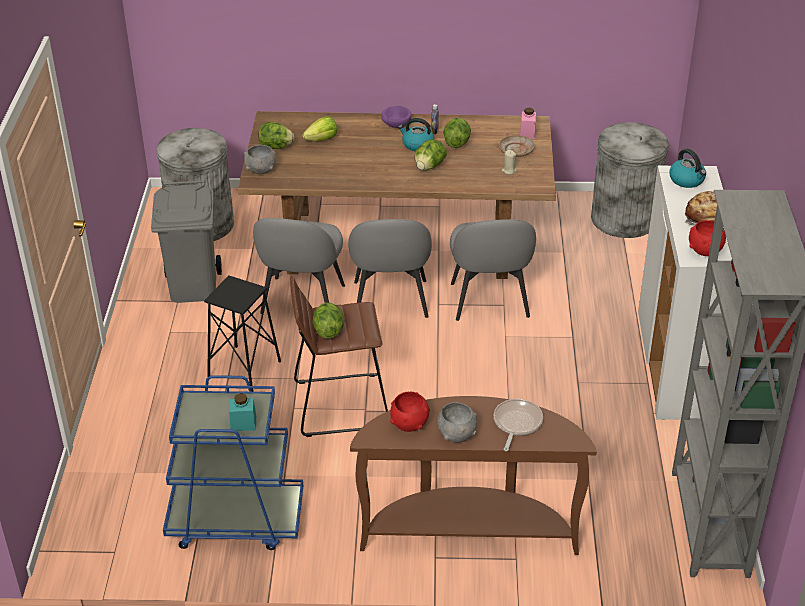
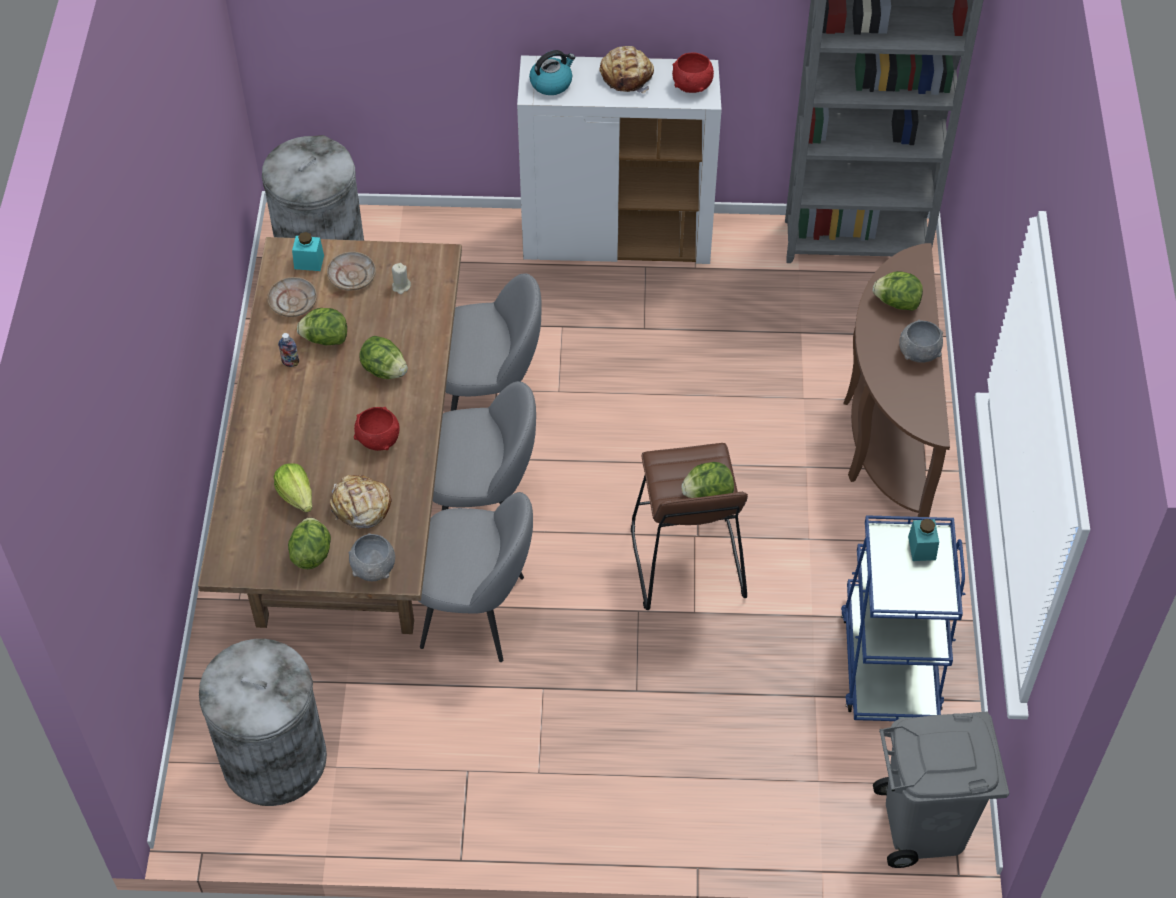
camera: 90 degrees left, 15 degrees up
(192, 286) = (434, 754): grey trash can -> grey trash can (924, 827)
(244, 369) = (620, 672): black stool -> none
(311, 163) = (360, 507): none -> bread
(396, 124) = (266, 407): purple bowl -> none
(410, 423) = (906, 393): red bowl -> red bowl (378, 439)
(417, 145) = (325, 383): kettle -> none
(489, 129) = (293, 302): none -> beige plate
(516, 423) = (896, 303): frying pan -> lettuce
(527, 133) = (309, 262): pink jar -> turquoise jar

